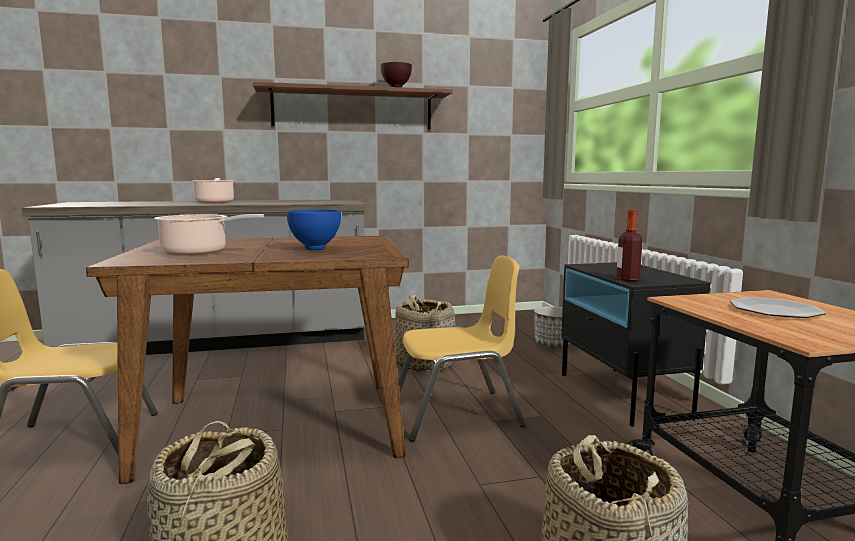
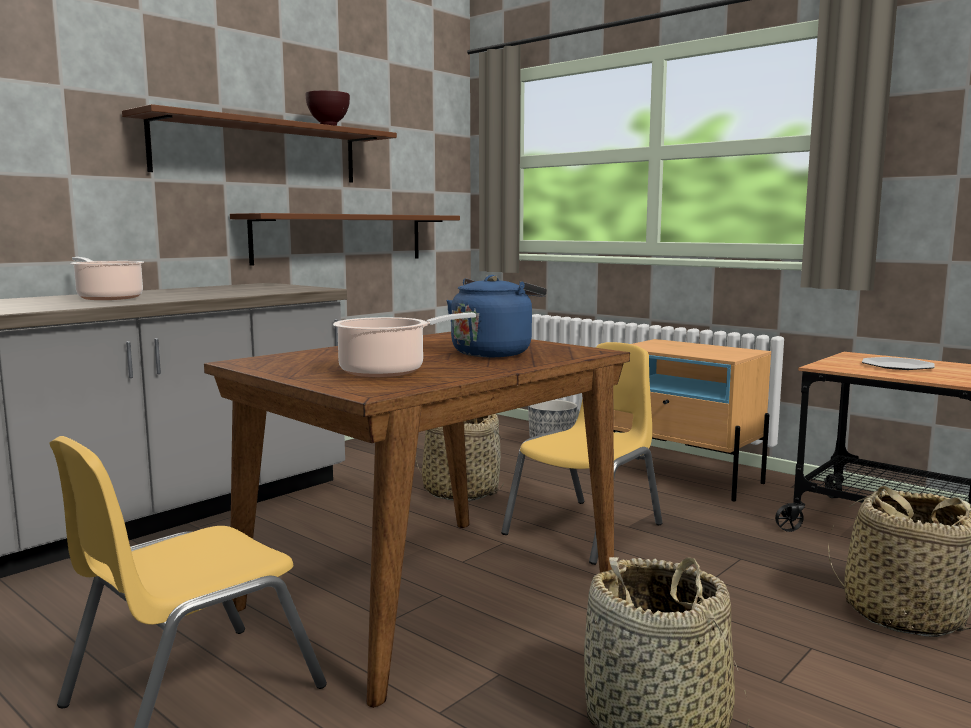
camera: 35 degrees left, 0 degrees up
(316, 249) = (494, 352): blue bowl -> blue kettle
(419, 170) = (340, 238): none -> brown shelf
(622, 395) = (685, 477): black nightstand -> beige nightstand
(627, 279) = (712, 355): bottle -> none

